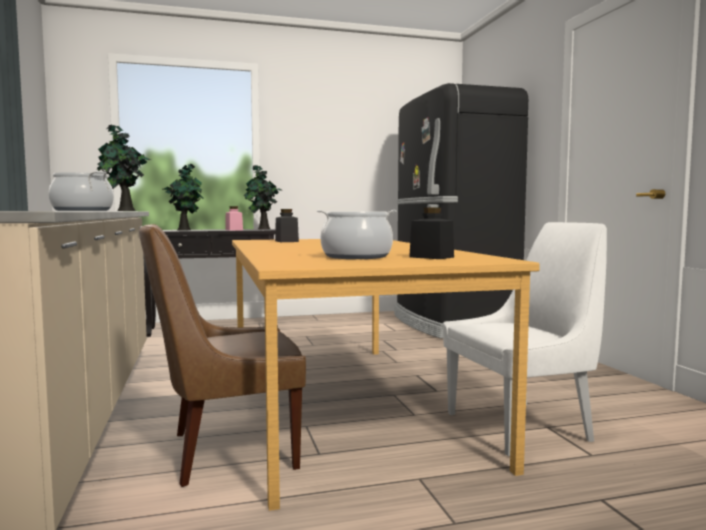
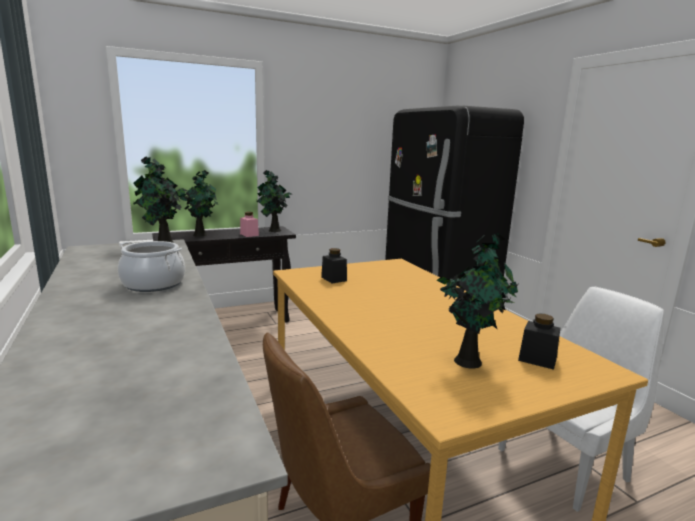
camera: 10 degrees left, 10 degrees up
(356, 257) = (469, 360): cooking pot -> potted plant

